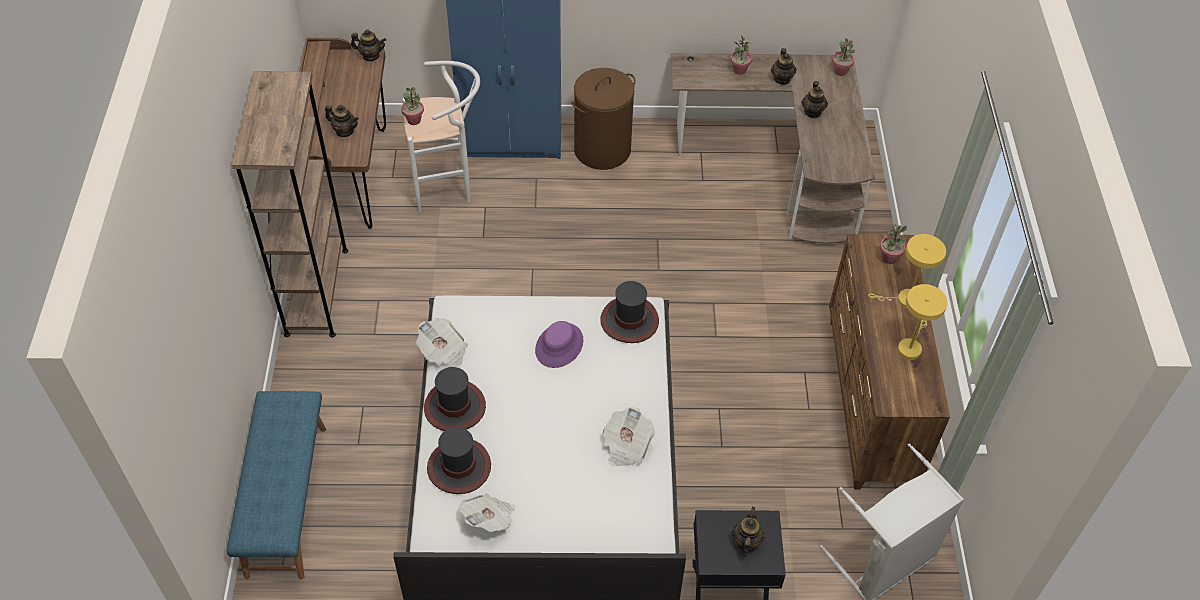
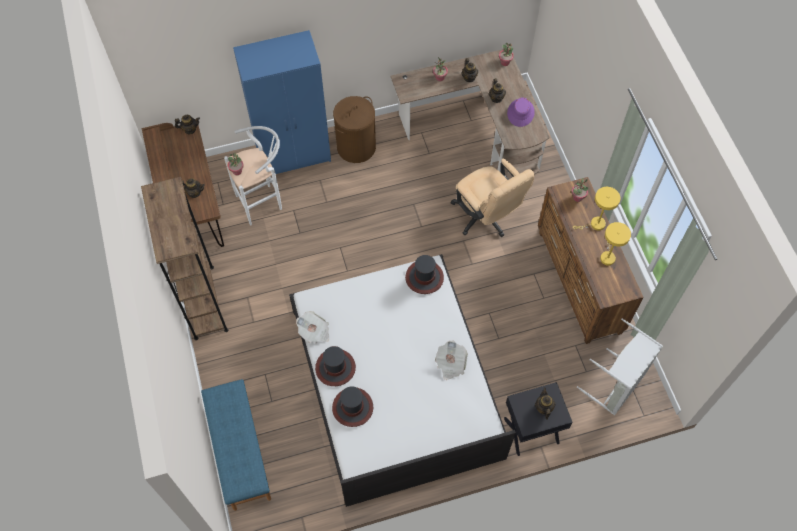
camera: 15 degrees left, 10 degrees up
(489, 519) = (383, 436): newspaper -> none
(559, 346) = (386, 307): purple hat -> purple hat (521, 113)
(757, 281) = (486, 218): none -> beige office chair

